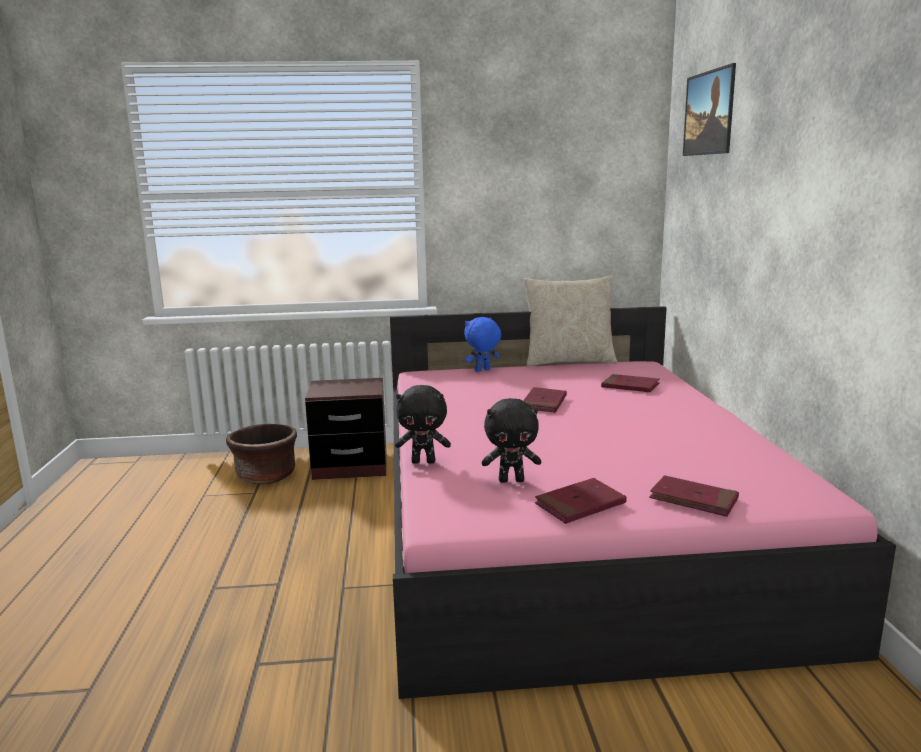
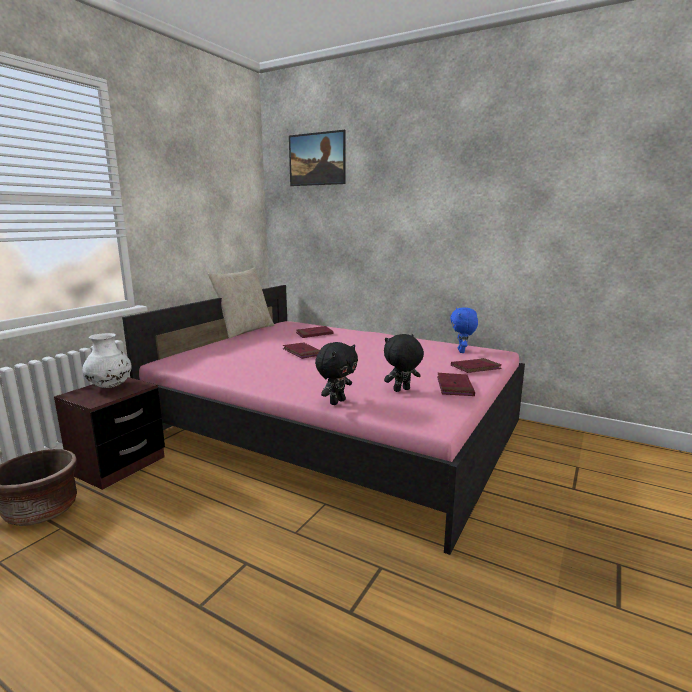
camera: 55 degrees left, 0 degrees up
(353, 384) = (110, 386): none -> white vase
(482, 370) = (207, 348): blue plush toy -> blue plush toy (462, 351)
(511, 480) = (402, 390): black plush toy -> black plush toy turned 150 degrees counterclockwise

